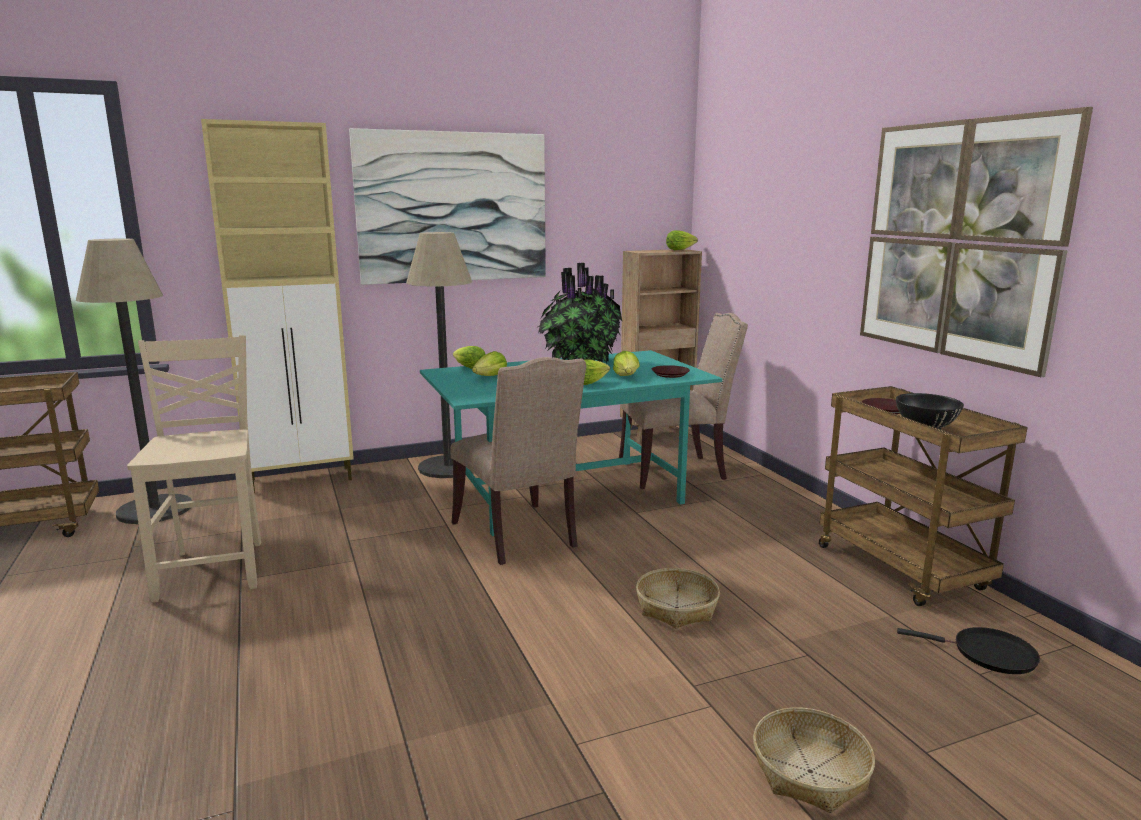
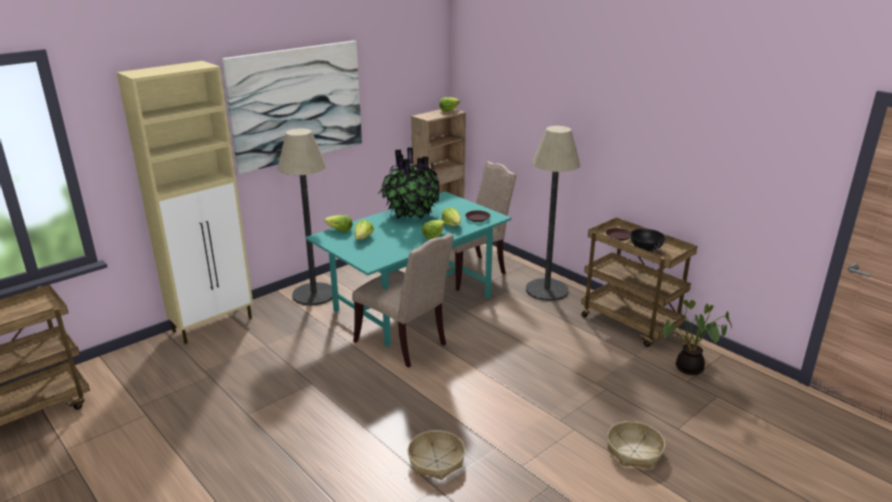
camera: 20 degrees left, 10 degrees up
(155, 509) = (122, 372): floor lamp -> floor lamp (547, 290)
(215, 569) = (221, 410): beige chair -> none
(677, 608) = (527, 375): basket -> basket (436, 461)
(959, 240) = (655, 137): picture -> none
(988, 654) = (687, 369): black frying pan -> potted plant

